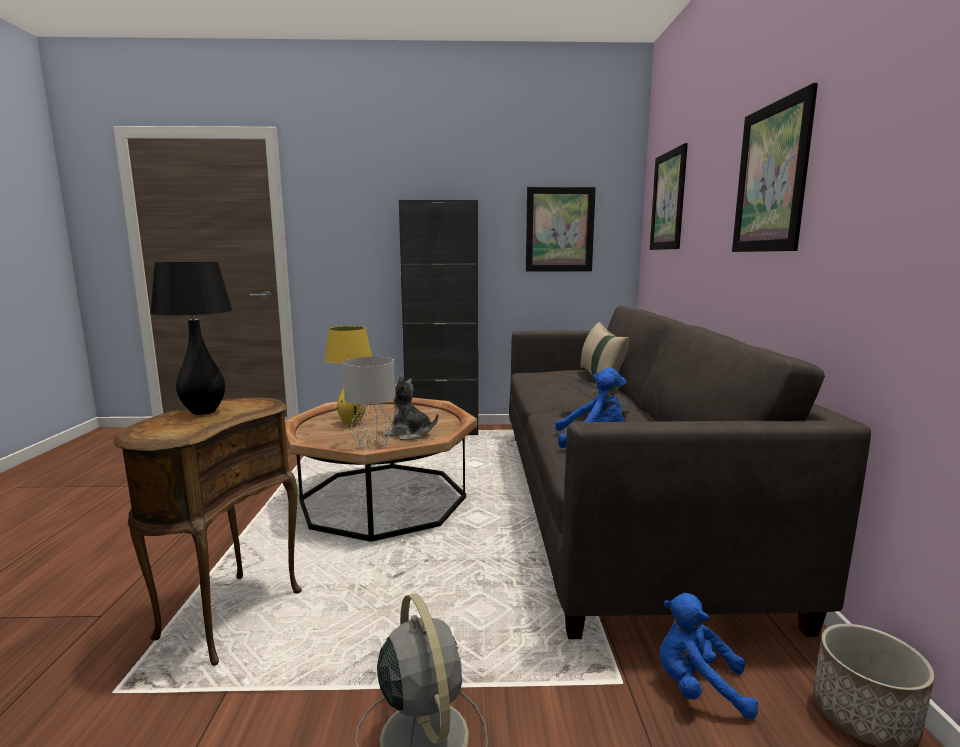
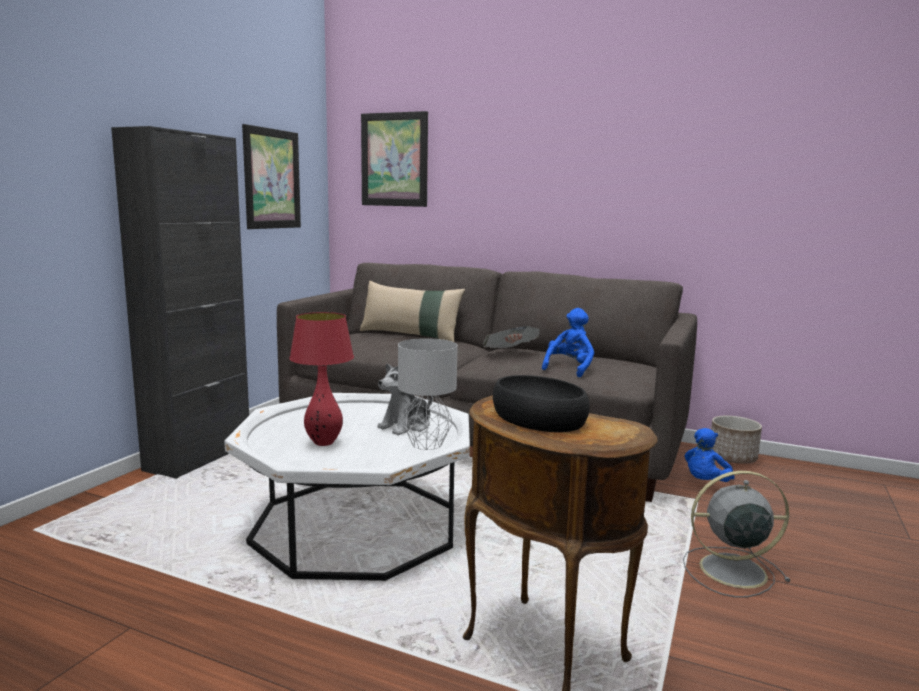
camera: 65 degrees left, 0 degrees up
(203, 412) = (537, 418): black table lamp -> black bowl
(352, 423) = (324, 443): yellow table lamp -> red table lamp
(383, 499) = (356, 526): brown coffee table -> white coffee table
(771, 178) = (568, 162): picture -> none

